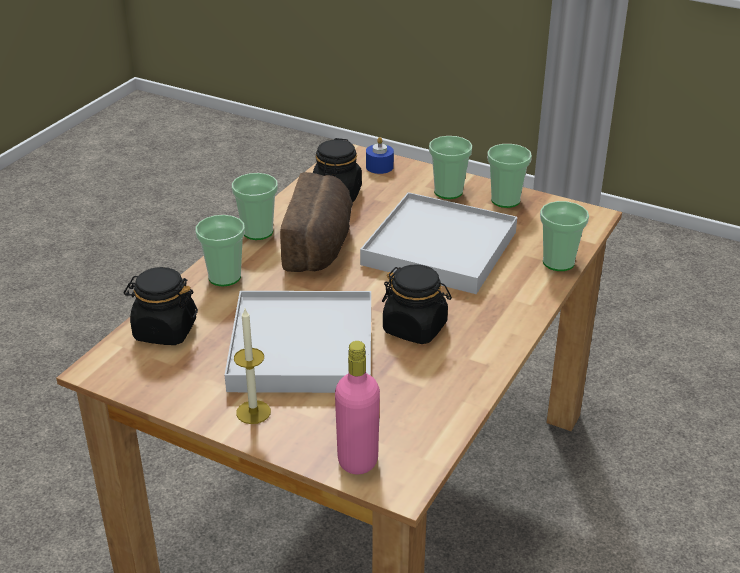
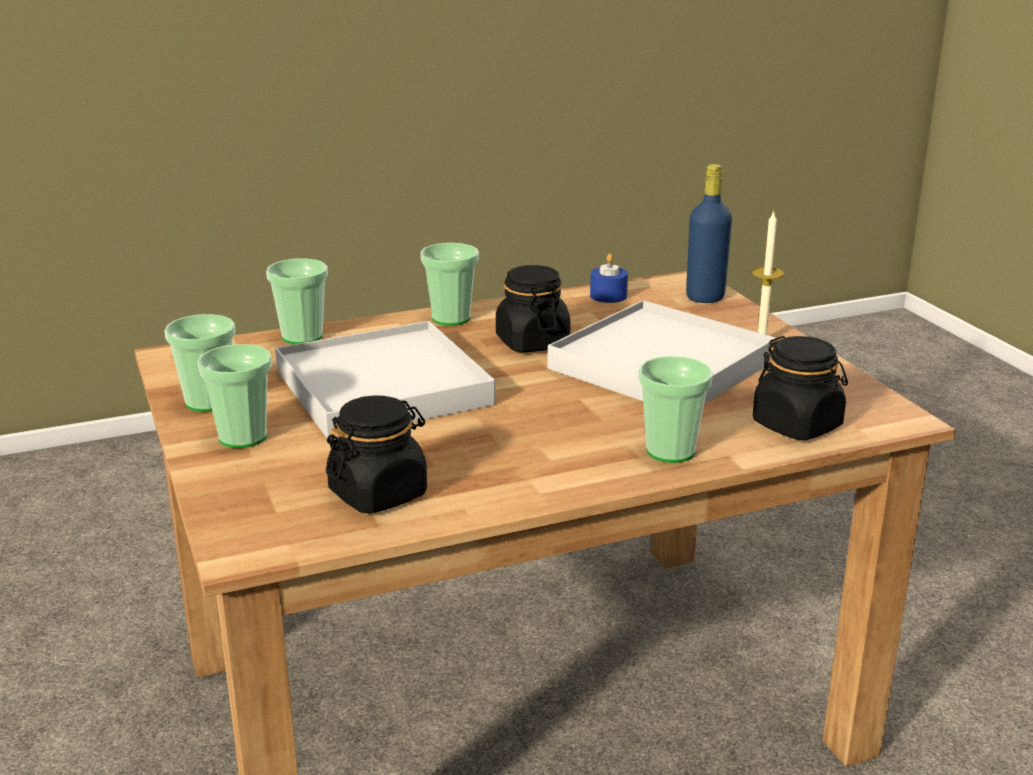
camera: 140 degrees left, 10 degrees down
(258, 232) = (561, 487): cup -> cup (451, 318)
(321, 245) = (505, 440): bread -> none
(358, 460) = (705, 297): pink bottle -> blue bottle
(379, 167) = (247, 508): blue candle -> blue candle (608, 296)

